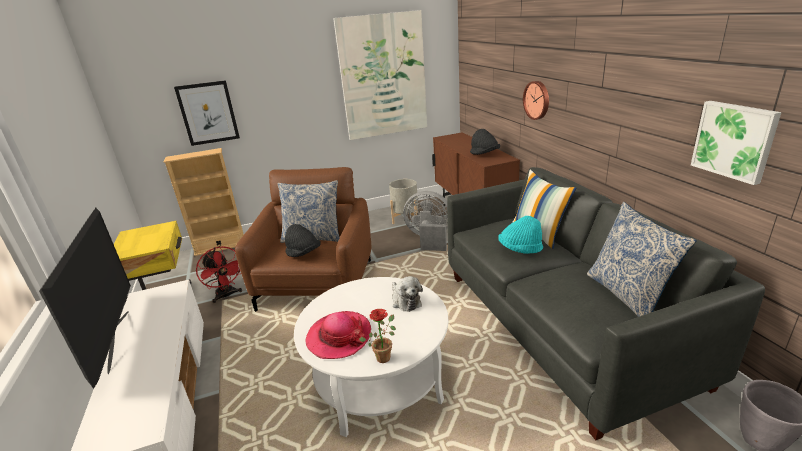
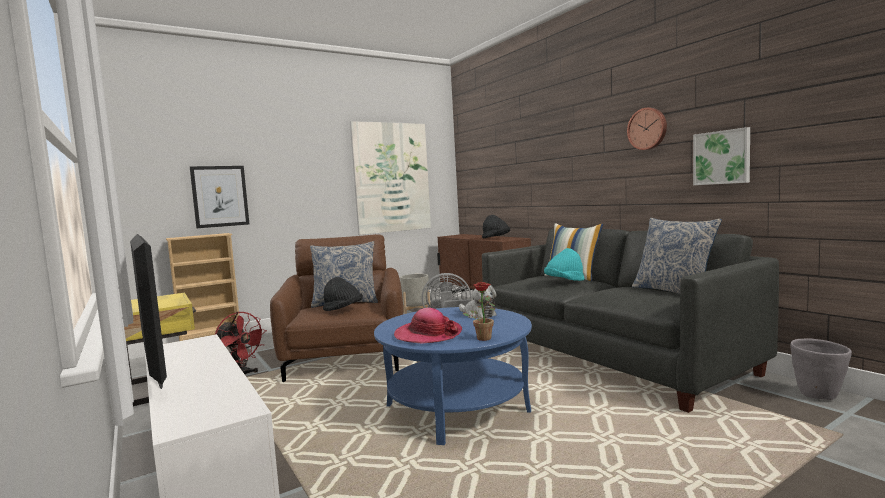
camera: 15 degrees left, 20 degrees down
(380, 382) = (457, 409): white coffee table -> blue coffee table
(537, 100) = (543, 179): wall clock -> wall clock (647, 129)

